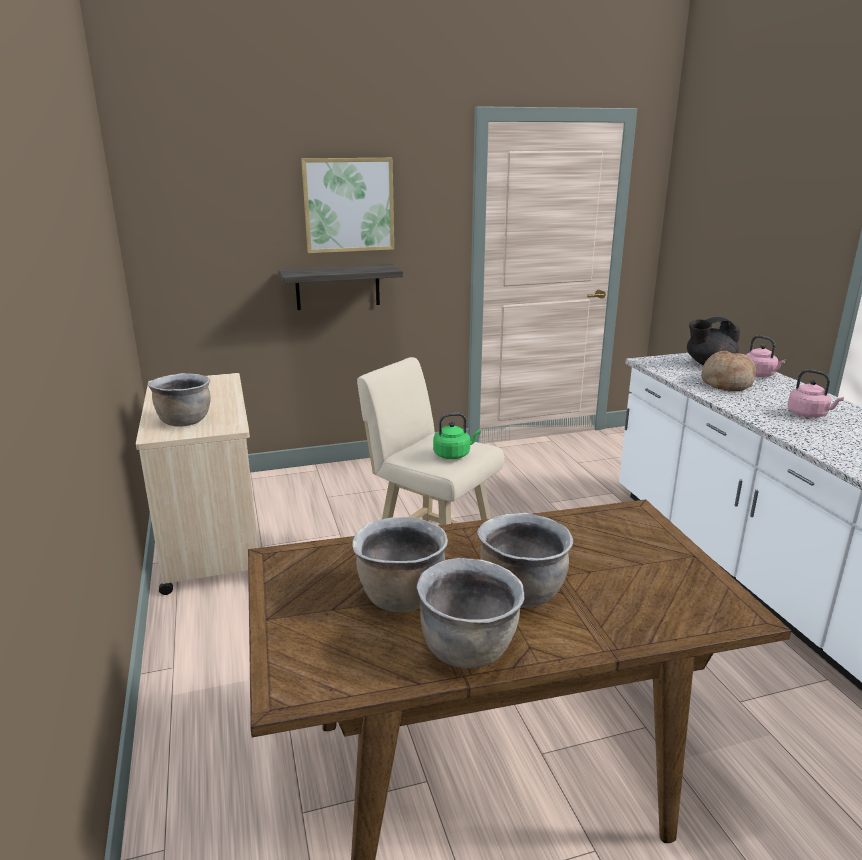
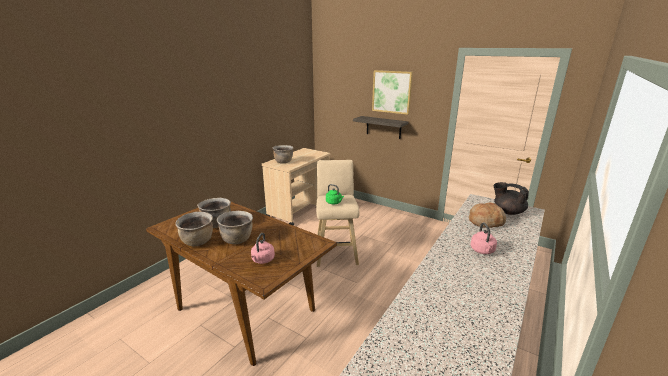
camera: 50 degrees right, 0 degrees up
(760, 375) = (521, 227): pink kettle -> pink kettle (262, 260)

